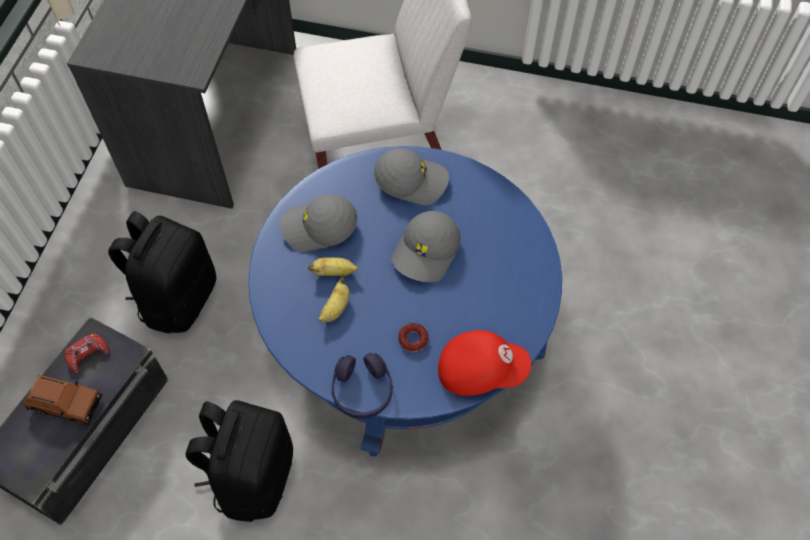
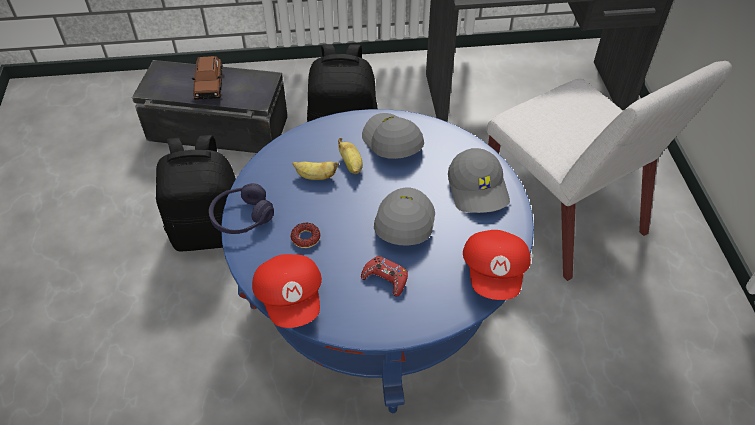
camera: 70 degrees right, 10 degrees down
(87, 354) = (250, 82): red game controller -> red game controller (385, 279)
(427, 252) = (403, 222): grey cap -> grey cap turned 90 degrees clockwise
(509, 204) = (495, 273): none -> red cap

